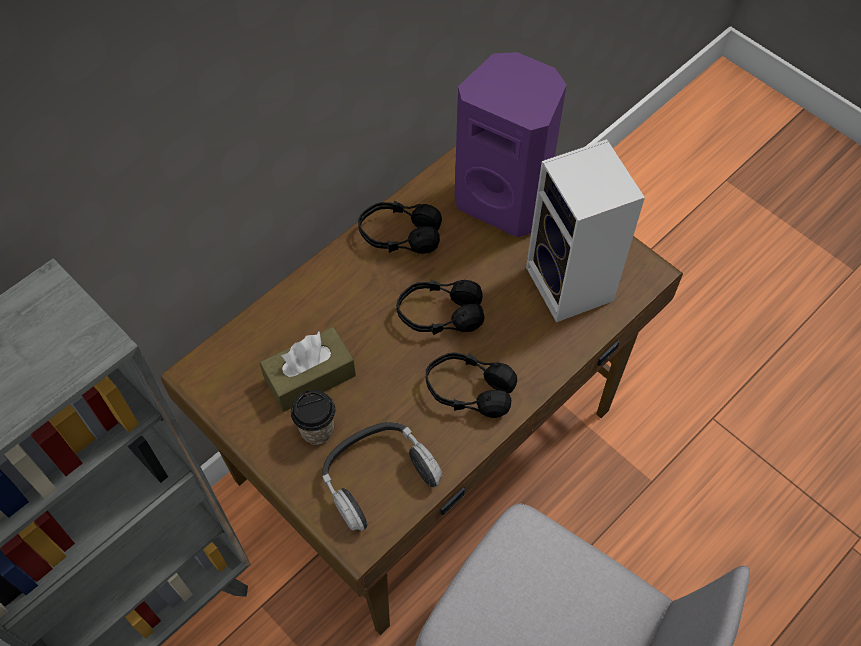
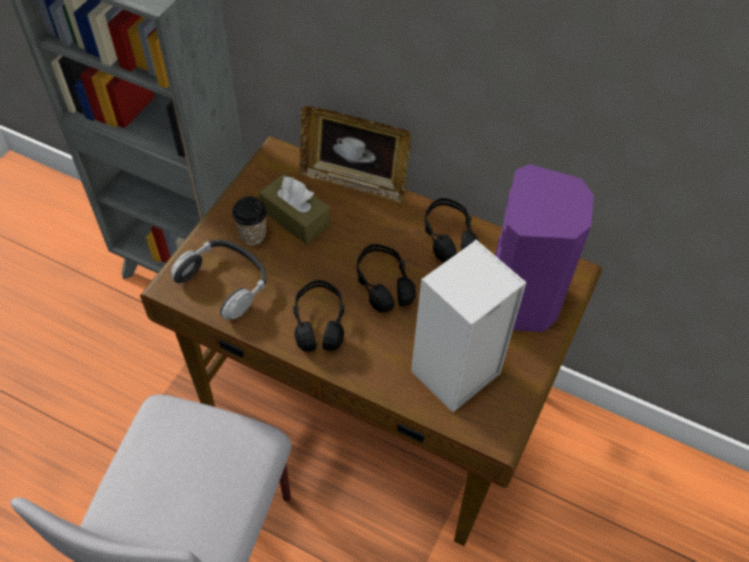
camera: 70 degrees right, 5 degrees down
(280, 301) = (354, 181): none -> picture frame

